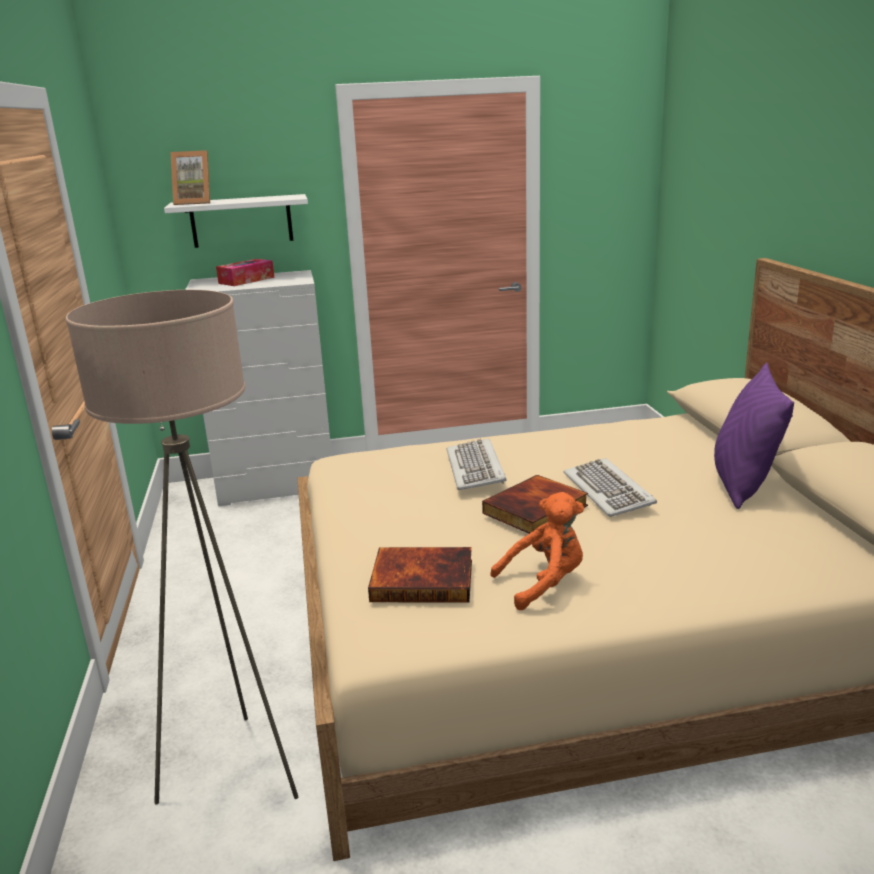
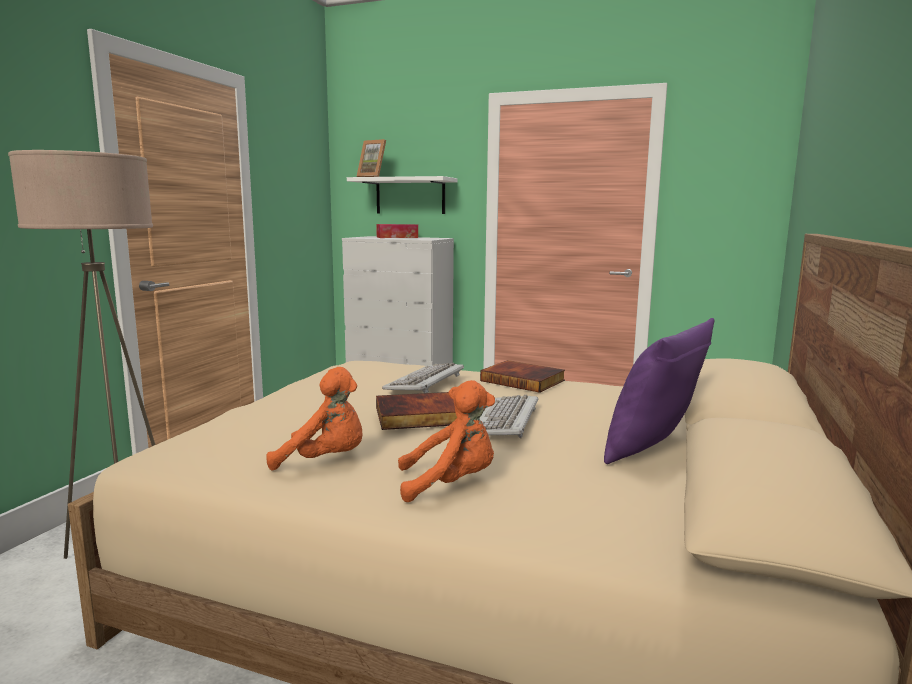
camera: 30 degrees right, 10 degrees down
(423, 579) = (251, 431): book -> book (524, 380)
(671, 567) = (451, 484): none -> orange plush toy

